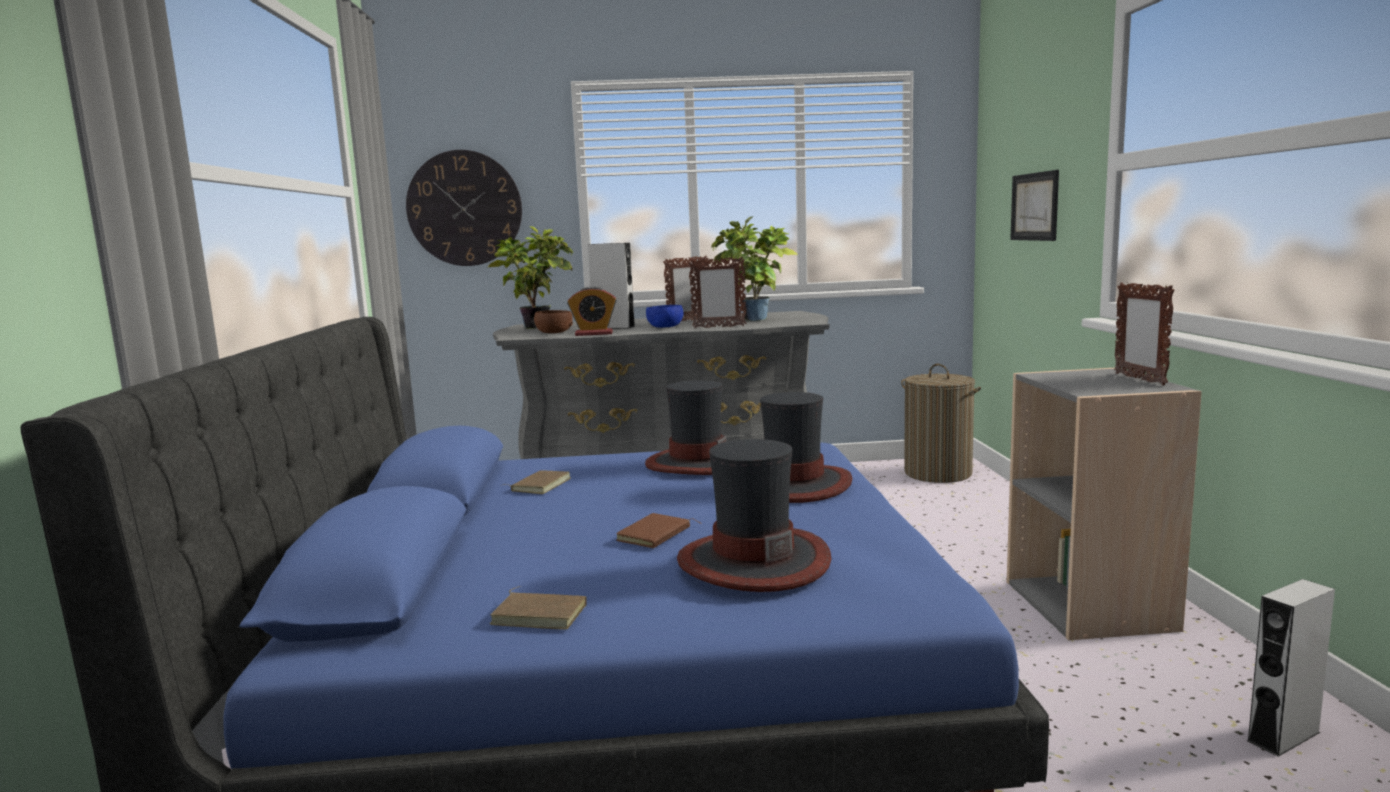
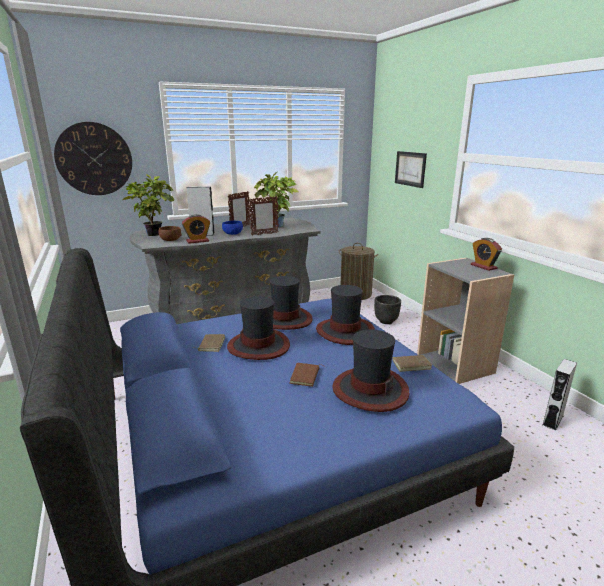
camera: 20 degrees left, 10 degrees up
(541, 614) = (289, 443): brown book -> brown book (411, 364)
(616, 492) = (259, 346): none -> hat
(975, 520) = (386, 321): none -> black planter
(1139, 379) = (483, 266): picture frame -> alarm clock

